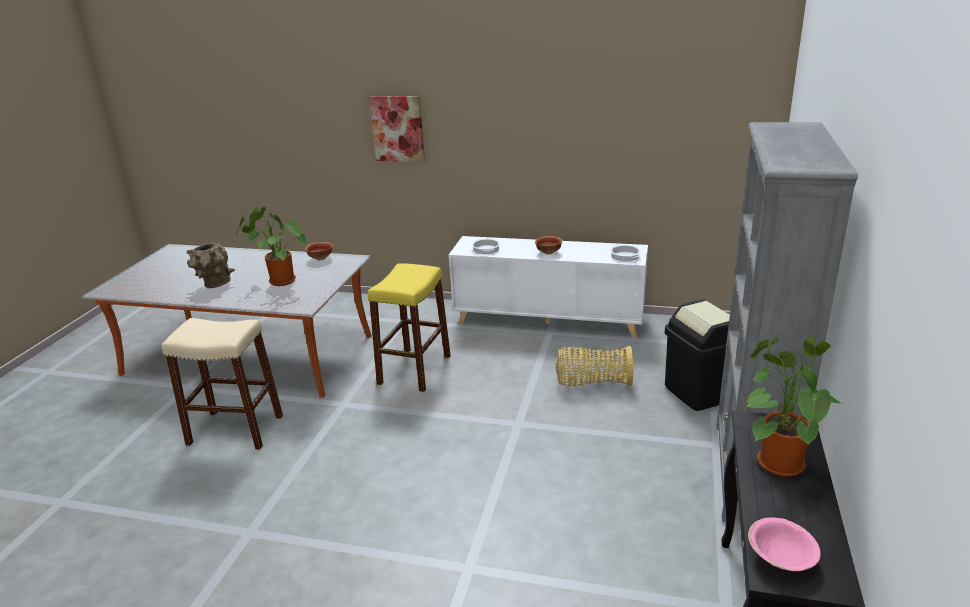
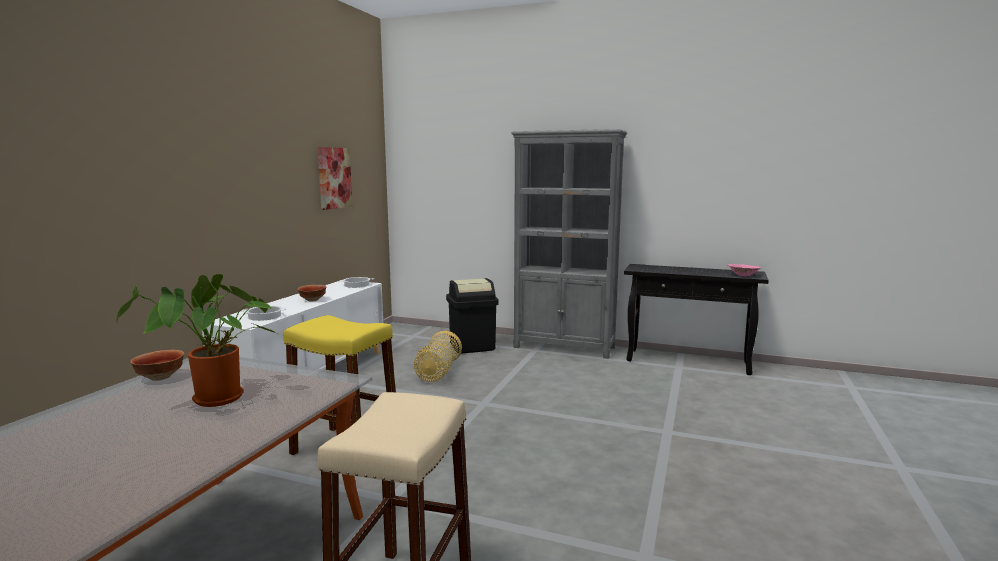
camera: 85 degrees left, 15 degrees down
(214, 285) = (134, 460): brown vase -> none
(397, 129) = (101, 189): picture -> picture (334, 178)
(776, 461) = (669, 270): potted plant -> none

